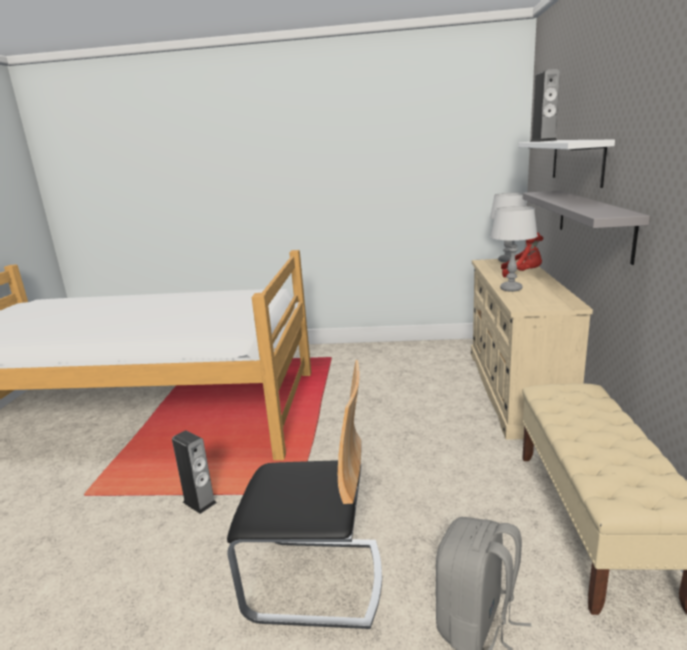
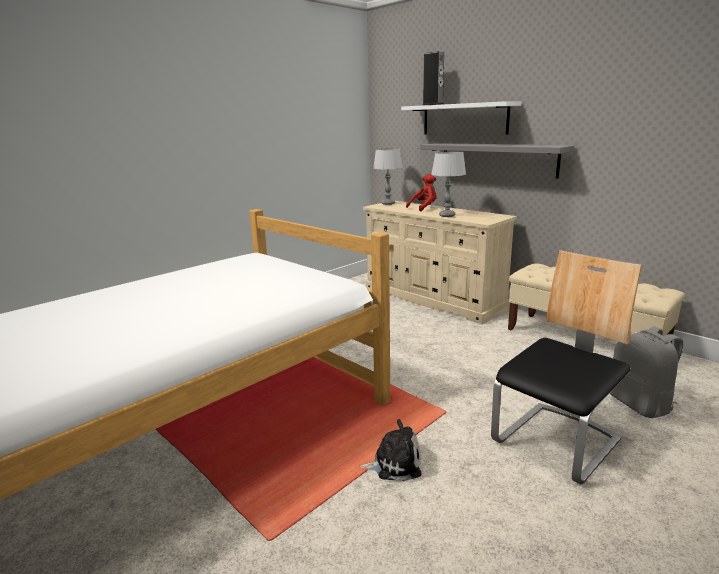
camera: 50 degrees left, 0 degrees up
(199, 502) = (394, 463): speaker -> plush toy

